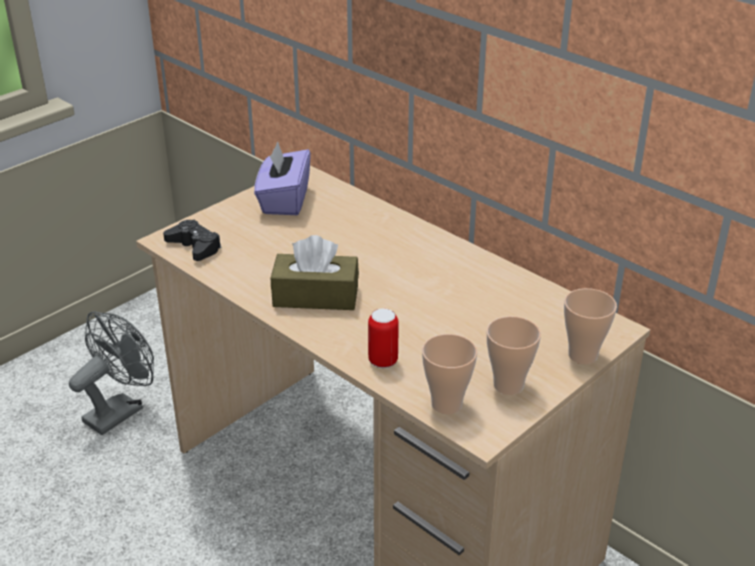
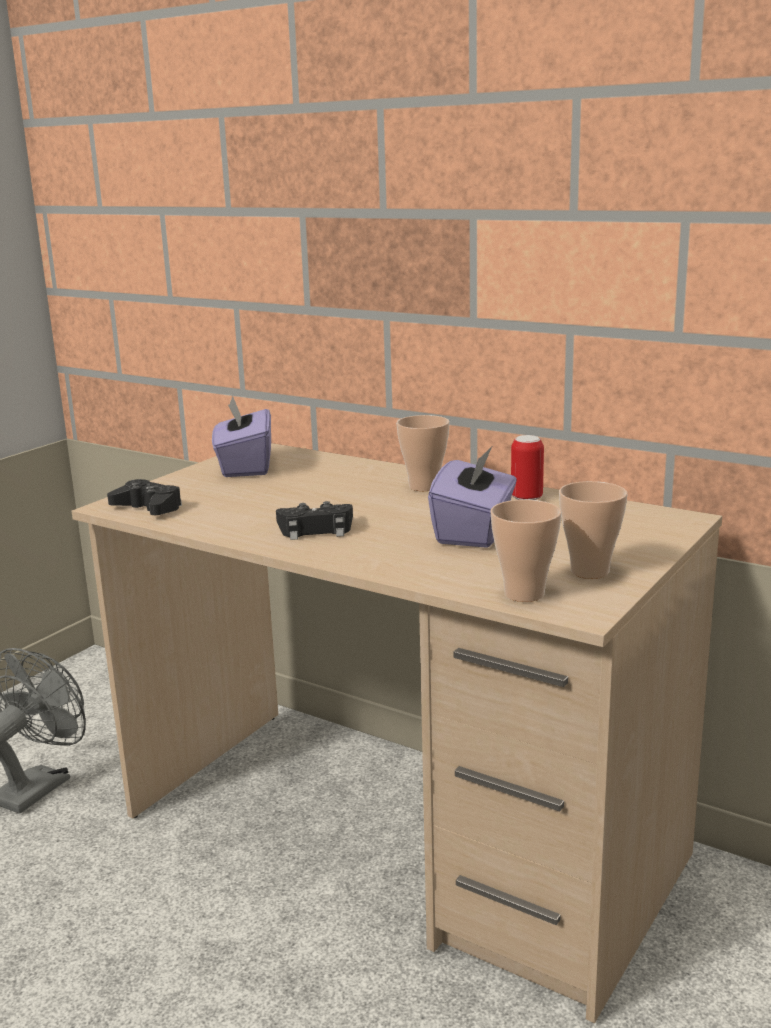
camera: 10 degrees left, 15 degrees down
(315, 296) = (316, 529): brown tissue box -> black game controller
(383, 361) = (425, 569): can -> can (526, 498)
(438, 319) = (474, 532): none -> purple tissue box
(583, 355) = (661, 540): cup -> cup (424, 486)

